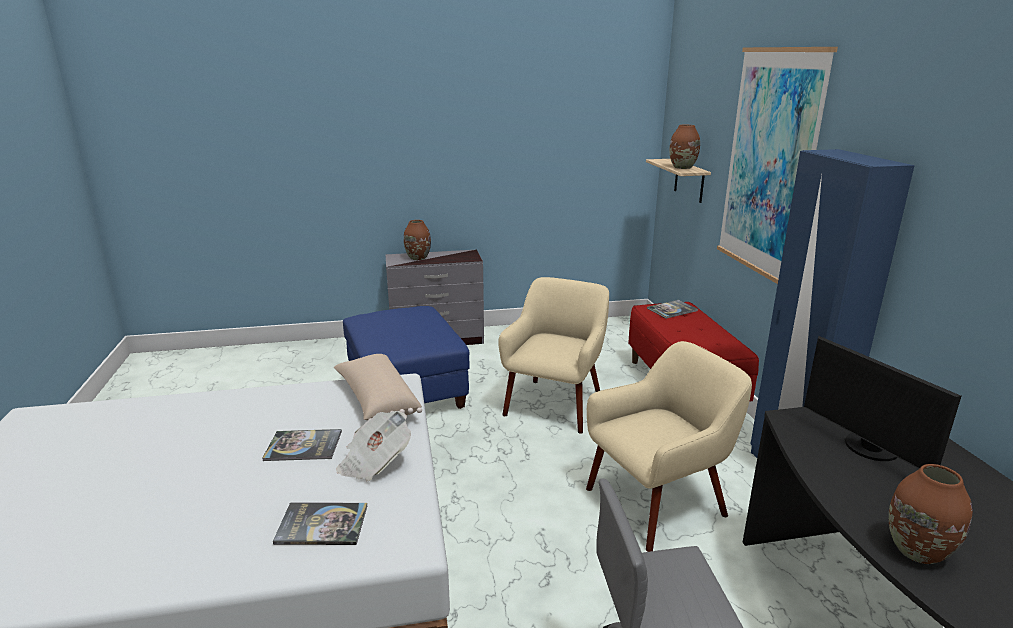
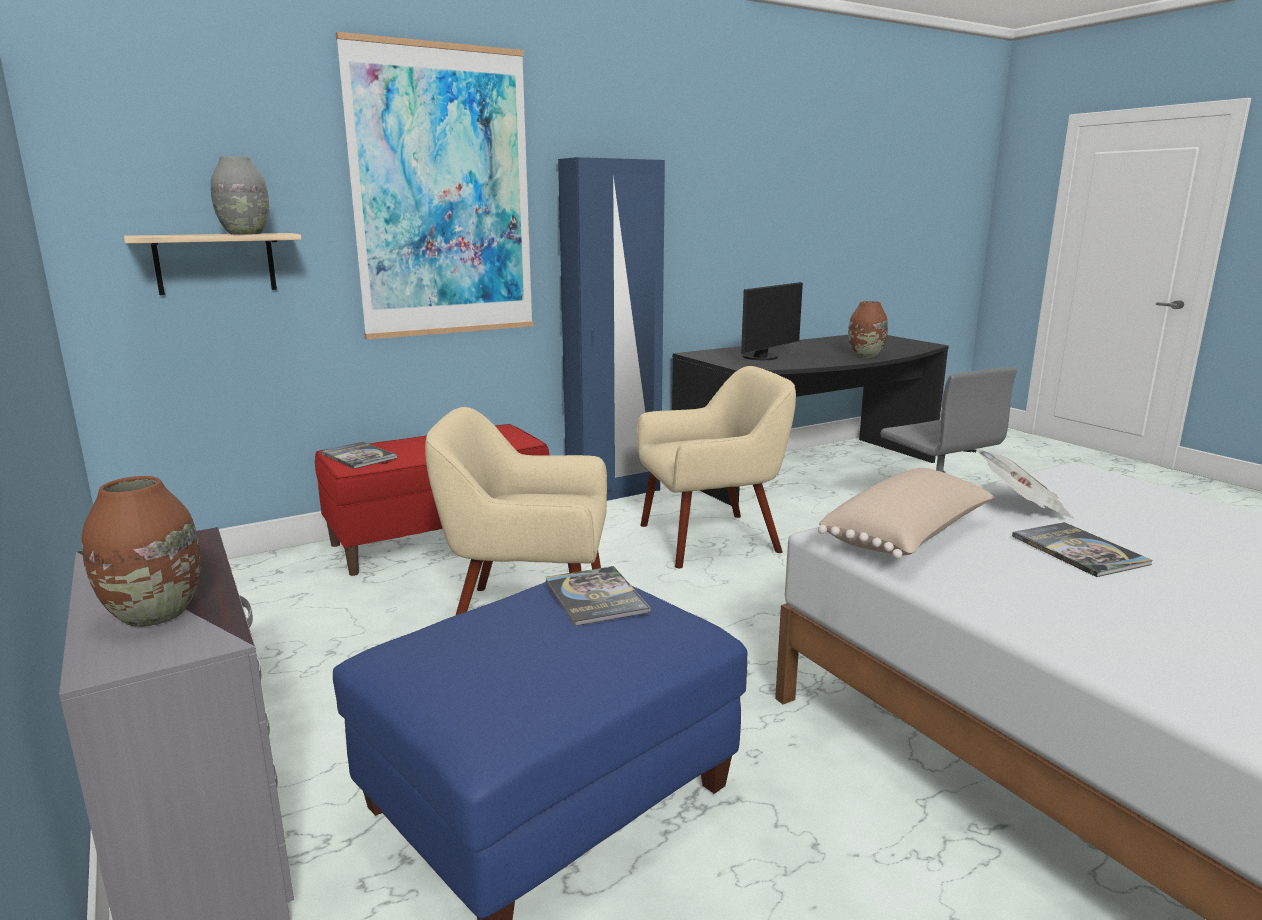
camera: 110 degrees left, 5 degrees down
(322, 525) = (1141, 505): book -> book (595, 597)
(658, 502) = (712, 538): beige armchair -> beige armchair turned 120 degrees clockwise
(682, 167) = (245, 234): brown vase -> grey vase

